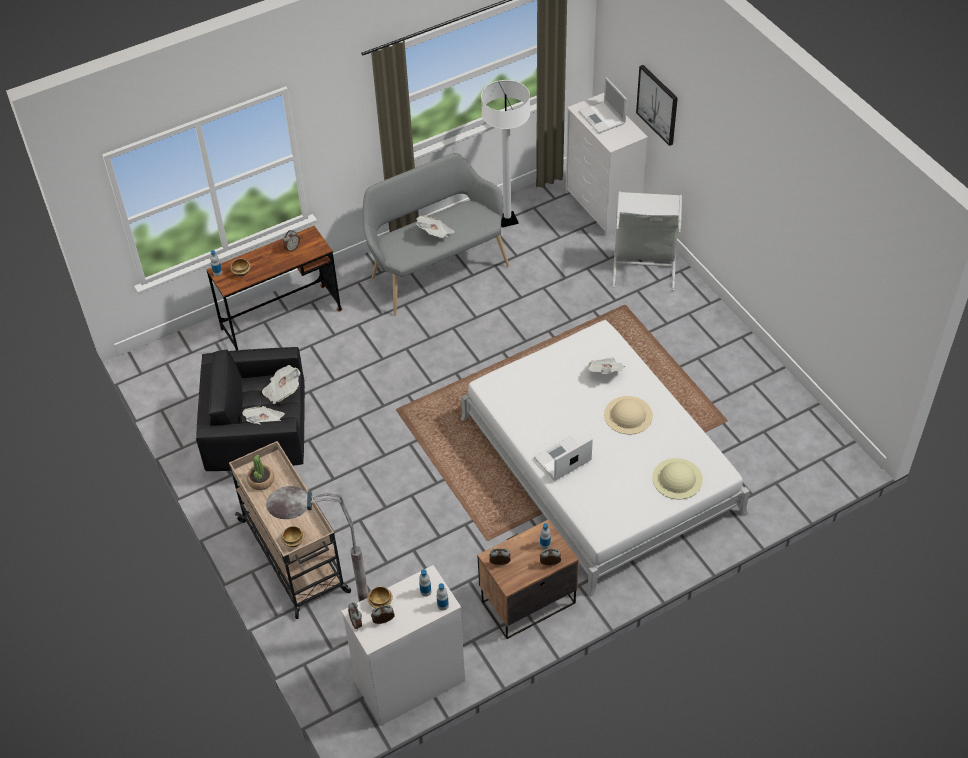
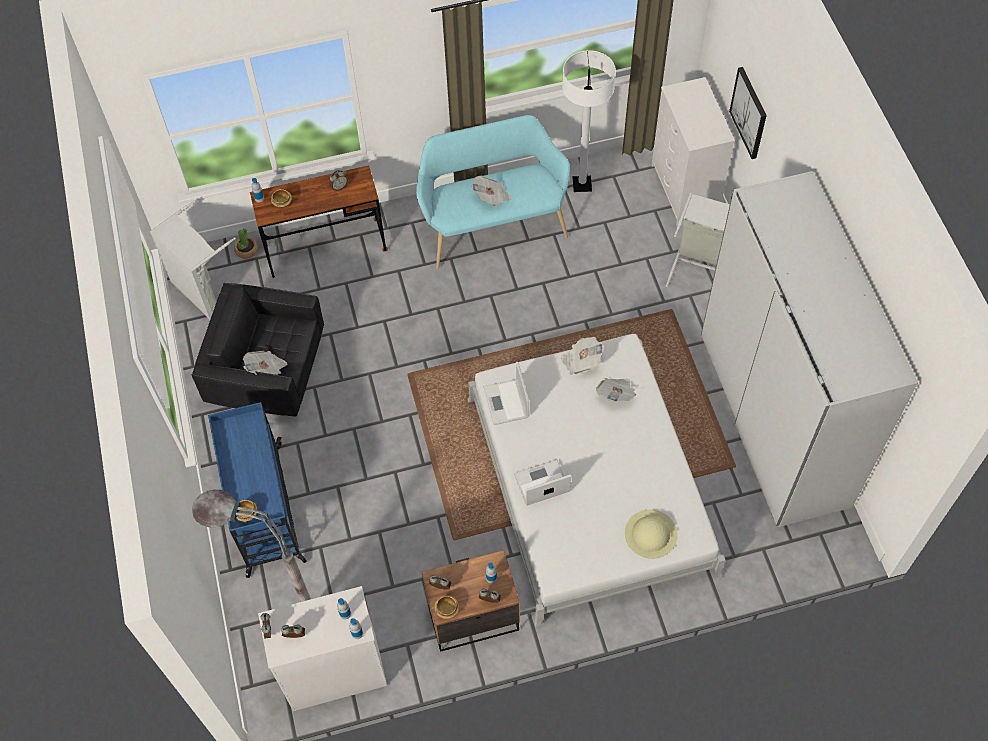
camera: 15 degrees right, 10 degrees up
(173, 380) = (204, 290): none -> grey laundry basket
(261, 481) = (235, 440): potted plant -> potted plant (246, 250)
(282, 391) = (292, 338): newspaper -> newspaper (581, 361)
(294, 557) = (264, 511): beige cart -> blue cart
(380, 603) = (297, 614): bowl -> bowl (446, 610)
(435, 269) = (493, 225): grey bench -> turquoise bench
(602, 118) = (694, 107): laptop -> laptop (506, 403)
(628, 415) = (623, 449): beige hat -> none
(747, 375) = (773, 419): none -> white wardrobe

